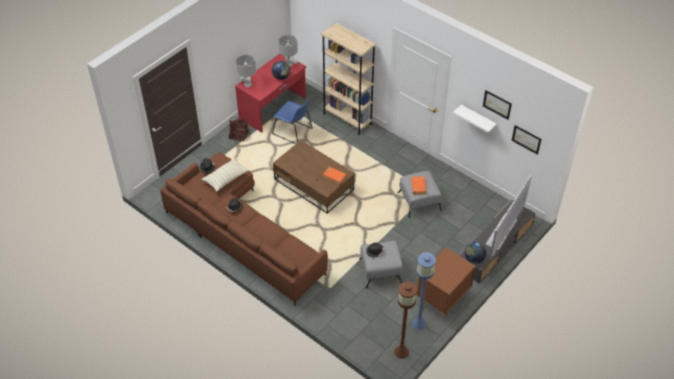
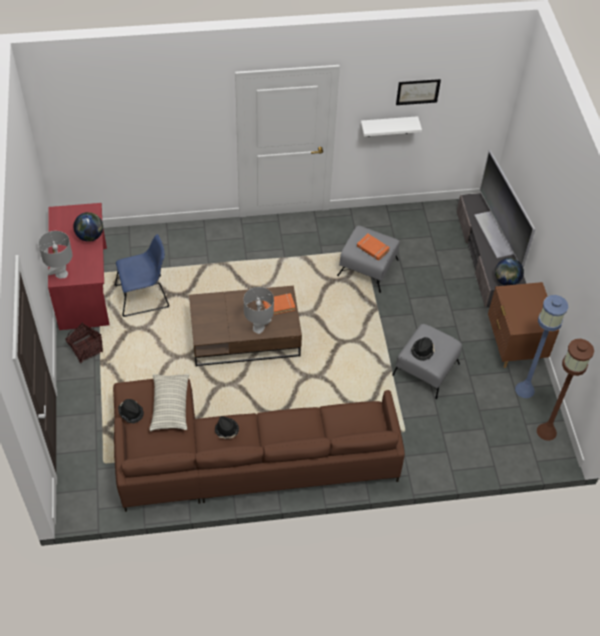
camera: 50 degrees left, 5 degrees up
(289, 64) = (78, 214): grey table lamp -> grey table lamp (258, 328)
(347, 118) = (183, 236): beige bookcase -> none
(526, 139) = (464, 112): picture -> none

